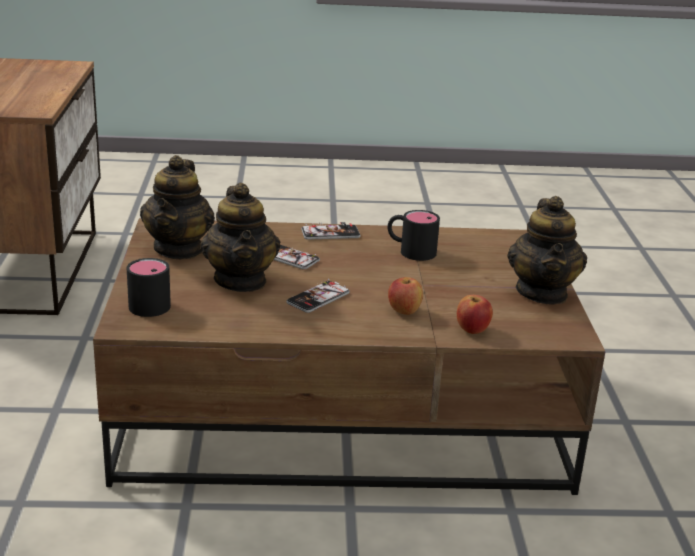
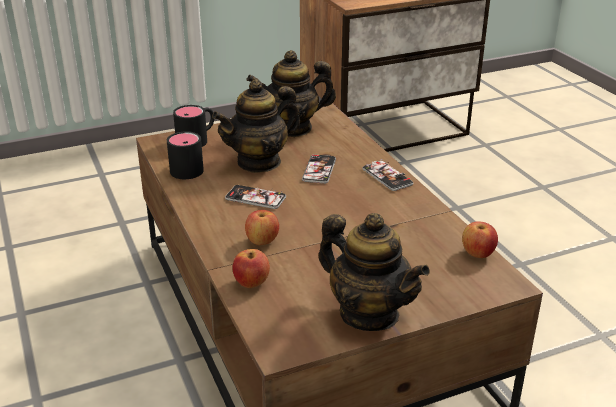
camera: 70 degrees right, 5 degrees up
(410, 250) = (392, 221): black mug -> black mug (188, 167)
(482, 235) = (478, 254): none -> apple
(542, 293) = (369, 313): teapot -> teapot turned 120 degrees counterclockwise

